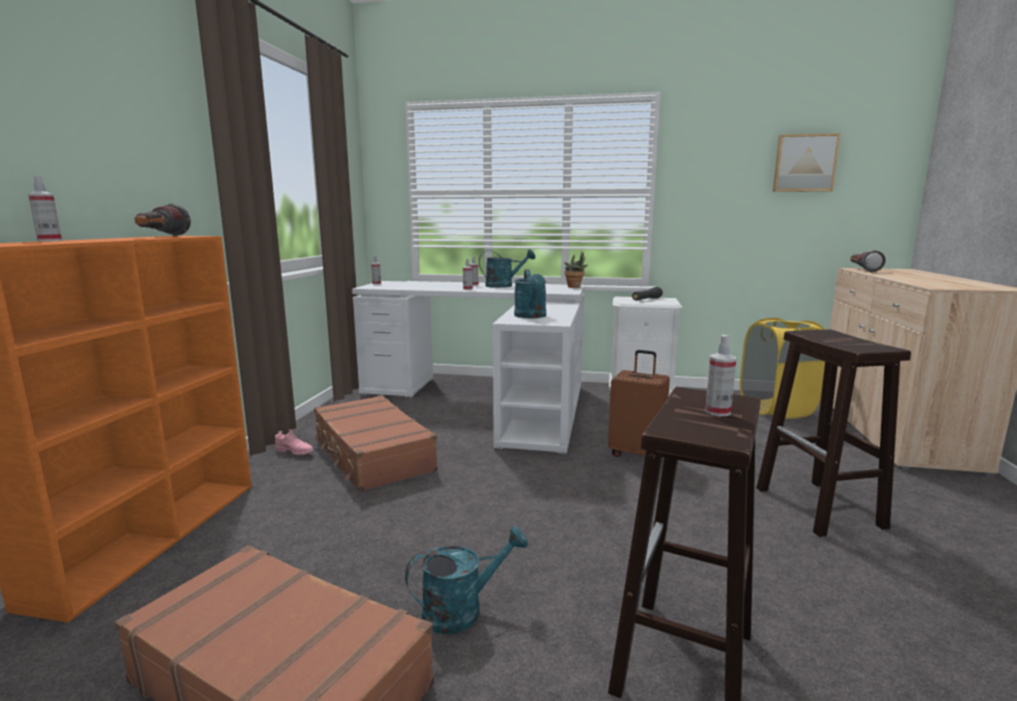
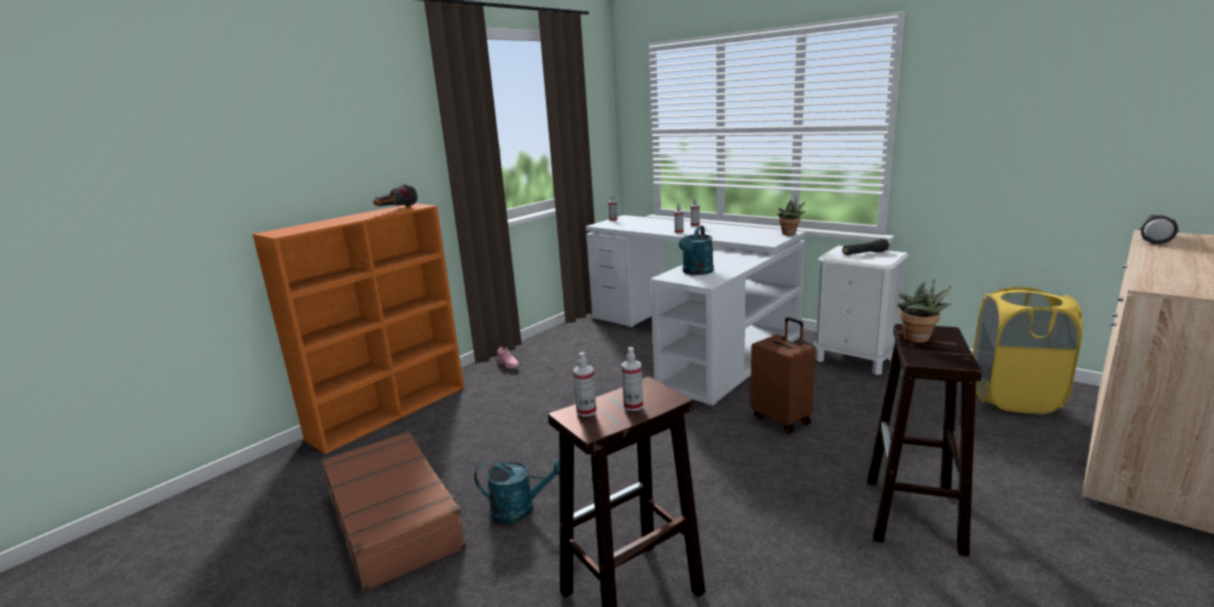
camera: 30 degrees right, 5 degrees up
(50, 241) = (322, 222): spray bottle -> spray bottle (586, 411)
(372, 455) = (558, 378): brown suitcase -> none
(504, 285) = (721, 228): turquoise watering can -> none
(804, 163) = (1099, 89): picture -> none
(826, 338) = (918, 340): none -> potted plant

